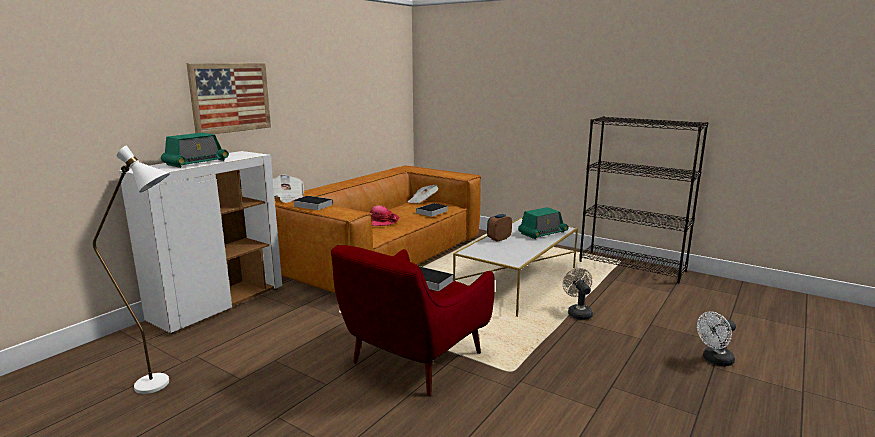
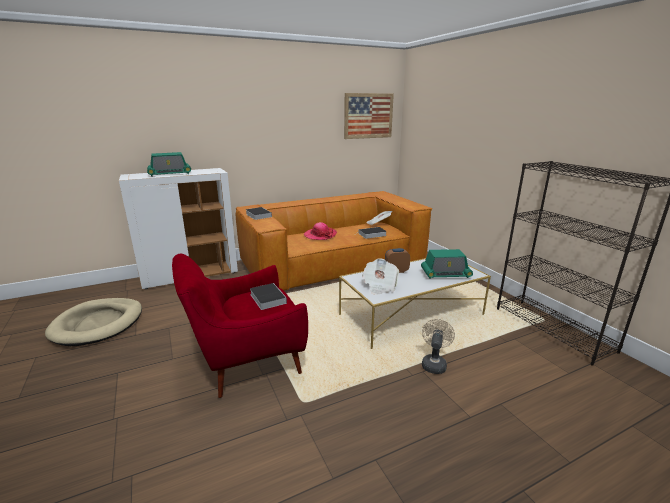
camera: 30 degrees right, 5 degrees up
(164, 385) = (98, 324): white floor lamp -> beige dog bed
(231, 97) = (213, 127): picture -> picture (368, 116)
(287, 198) = (254, 207): newspaper -> newspaper (379, 286)
(714, 360) = (533, 482): white fan -> none

